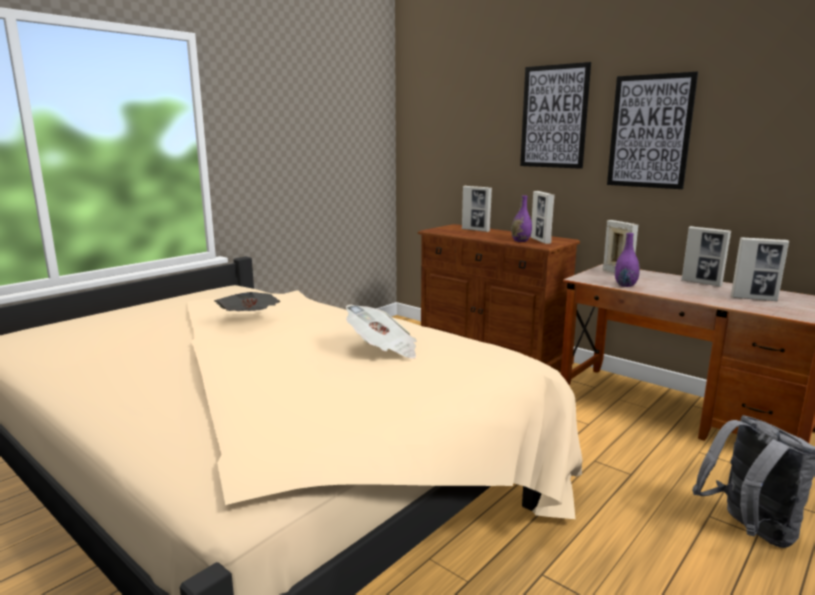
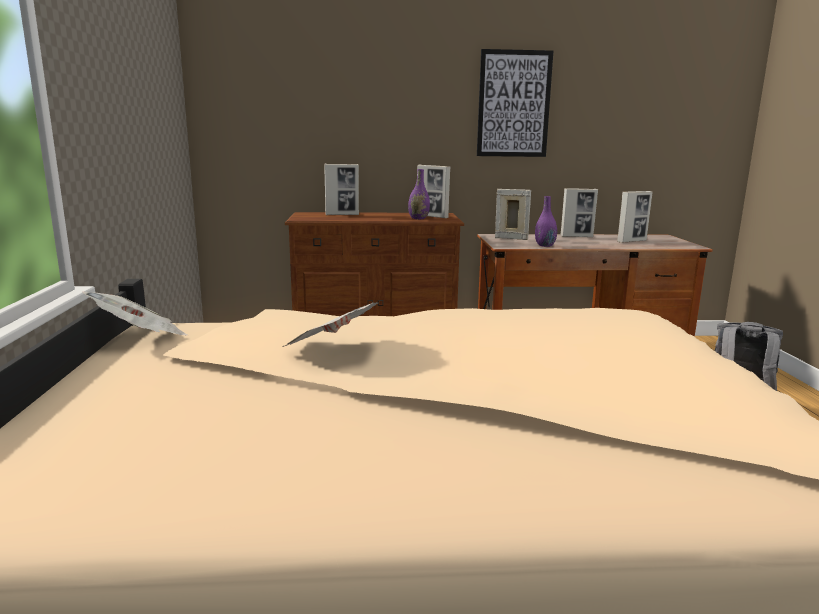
camera: 45 degrees left, 0 degrees up
(383, 350) = (554, 334): newspaper -> newspaper (141, 337)
(554, 117) = (415, 87): picture -> none

